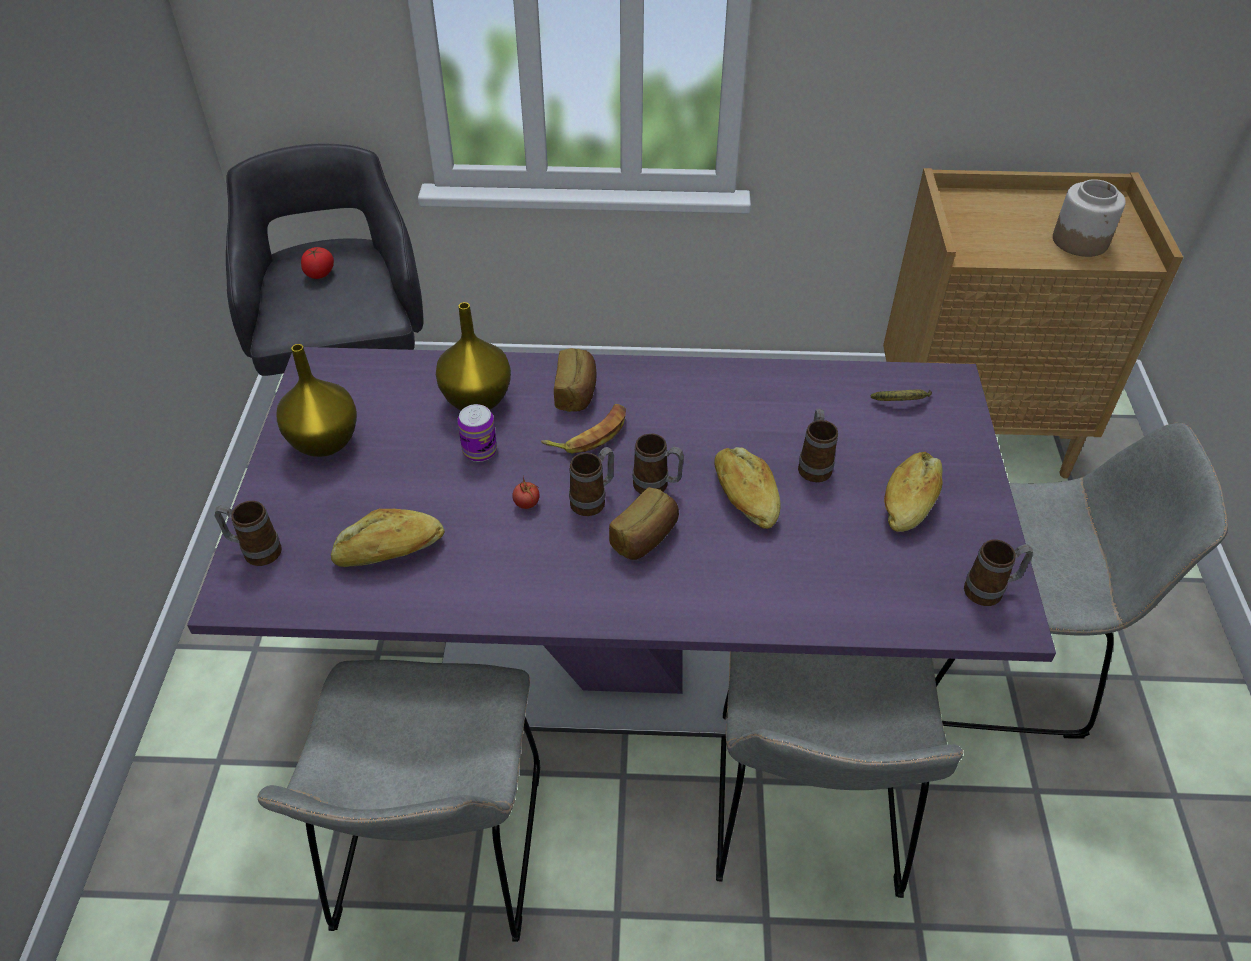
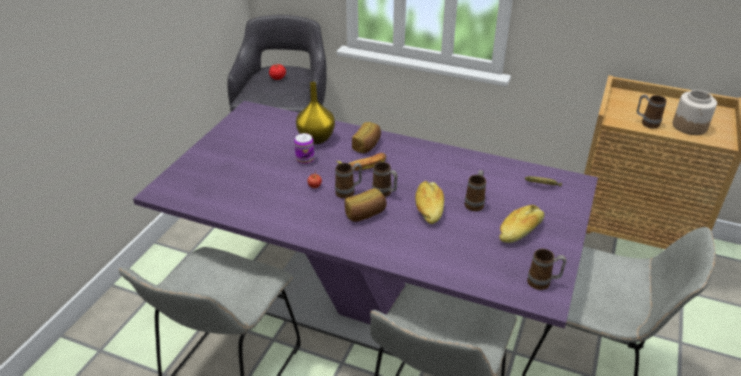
camera: 20 degrees right, 10 degrees down
(255, 551) = (179, 177): mug -> mug (646, 123)
(326, 441) = (235, 140): yellow vase -> none
(390, 551) = (238, 190): bread -> none

